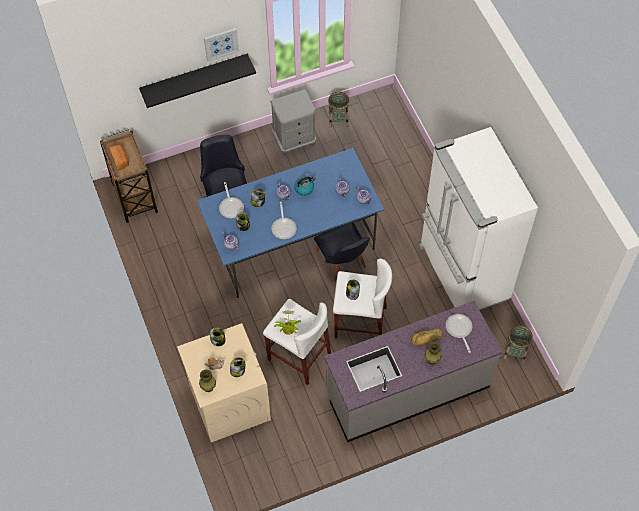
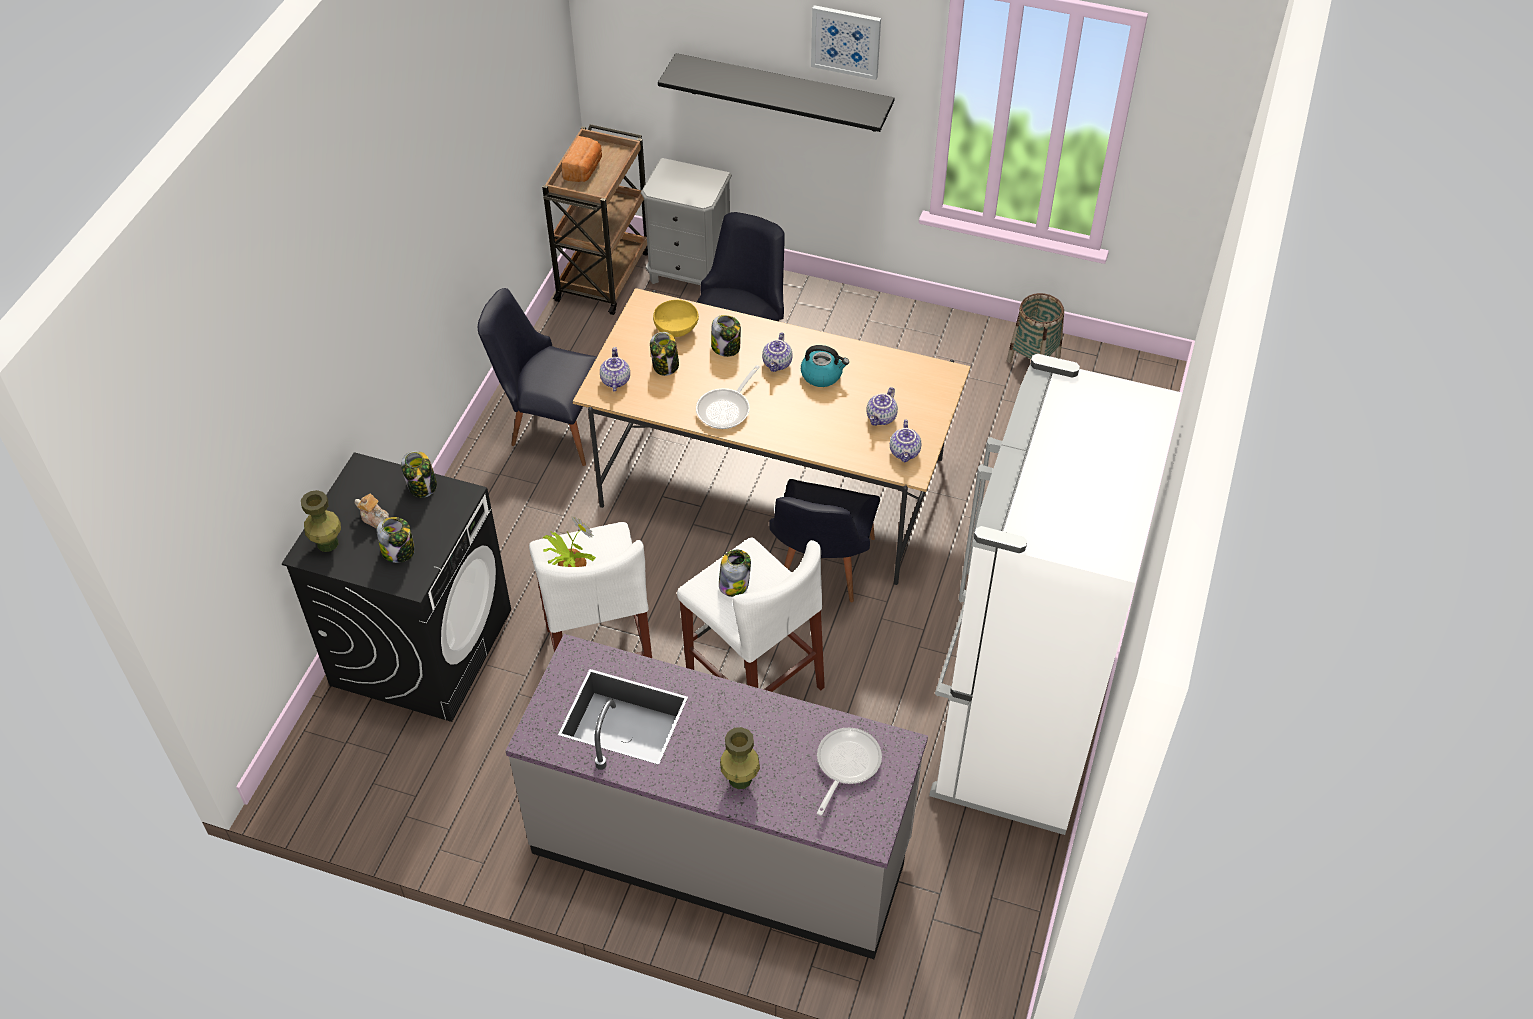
camera: 40 degrees right, 10 degrees down
(183, 278) = (552, 425): none -> black chair
(229, 401) = (422, 646): beige washing machine -> black washing machine
(231, 207) = (676, 328): frying pan -> yellow bowl
(292, 240) = (772, 482): blue dining table -> beige dining table
(294, 140) = (929, 345): grey nightstand -> grey nightstand (690, 273)
(427, 339) = (769, 736): bread -> none
(515, 351) = (987, 935): basket -> none

